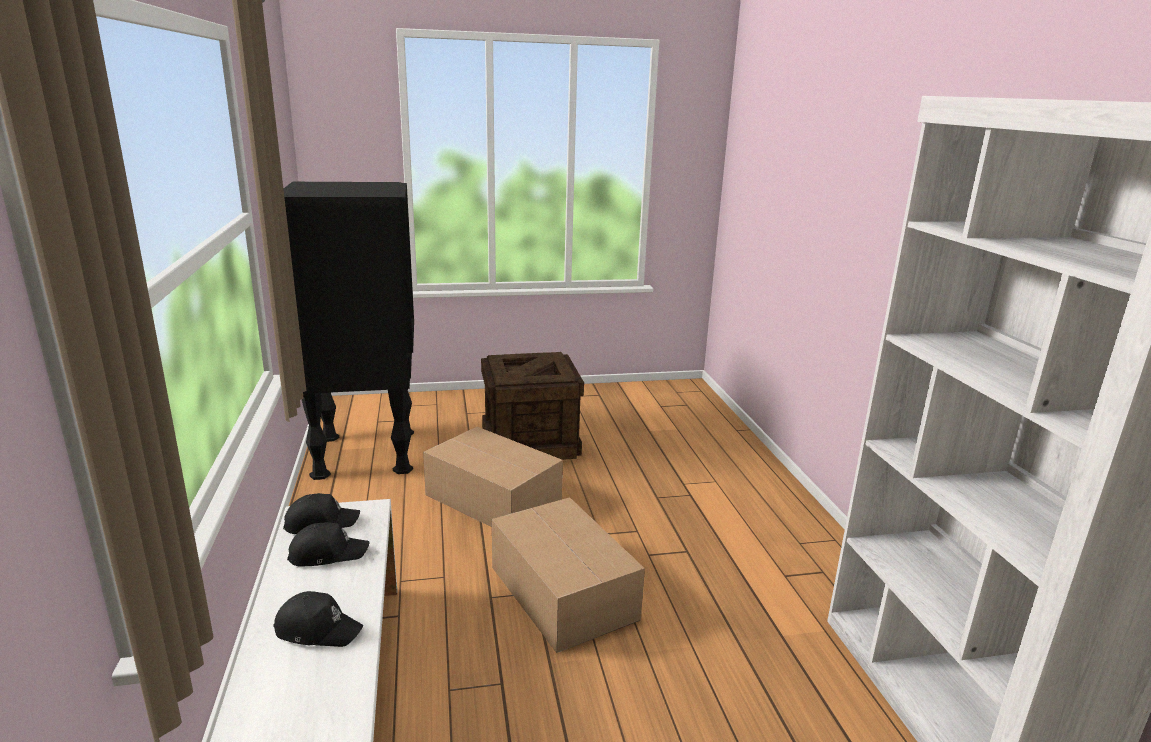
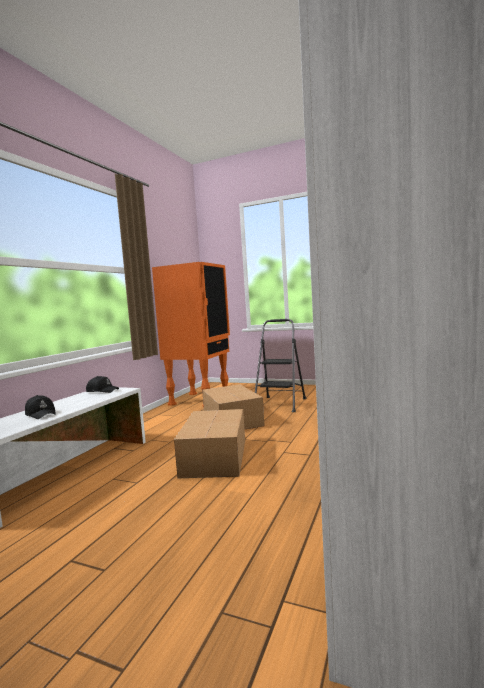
camera: 35 degrees right, 15 degrees down
(327, 553) = (87, 398): black cap -> none
(367, 452) = (200, 399): black cabinet -> orange cabinet
(530, 443) = (280, 403): crate -> black step ladder

